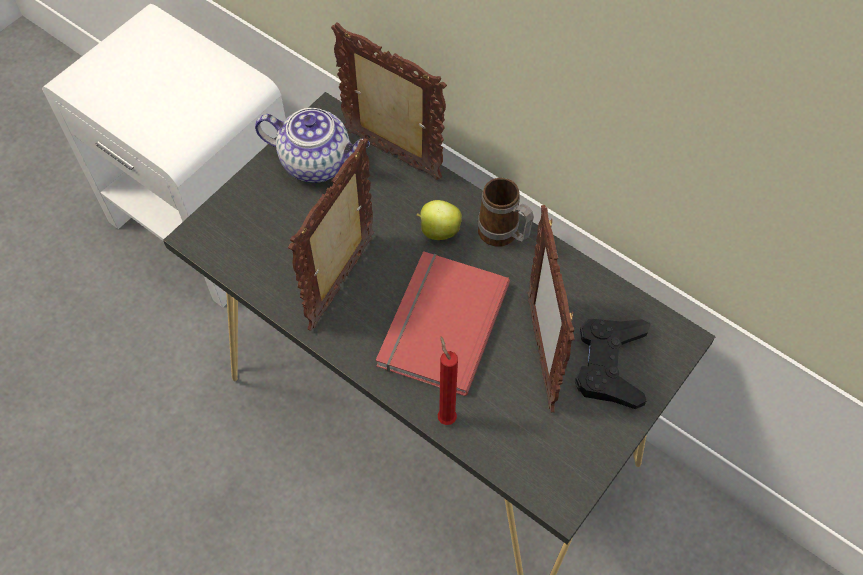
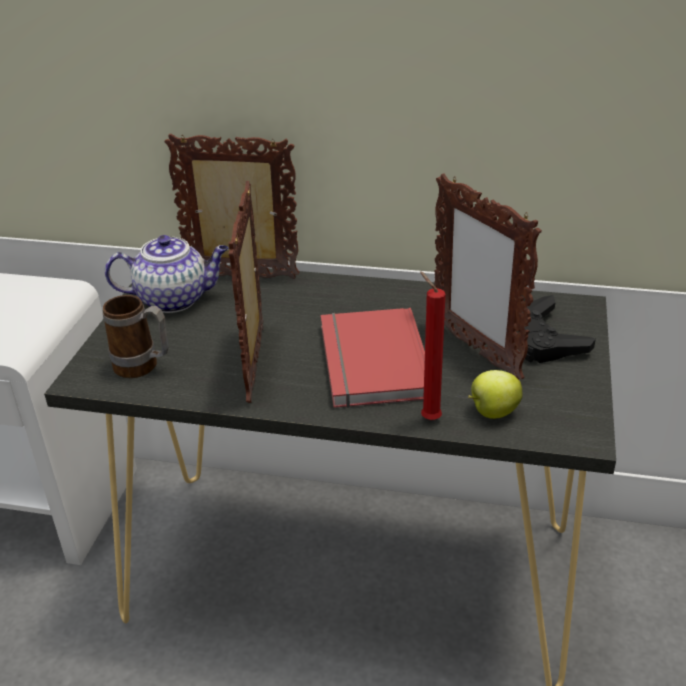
camera: 25 degrees left, 25 degrees down
(438, 231) = (321, 307): apple -> apple (492, 412)
(503, 236) = (381, 293): mug -> mug (143, 368)

